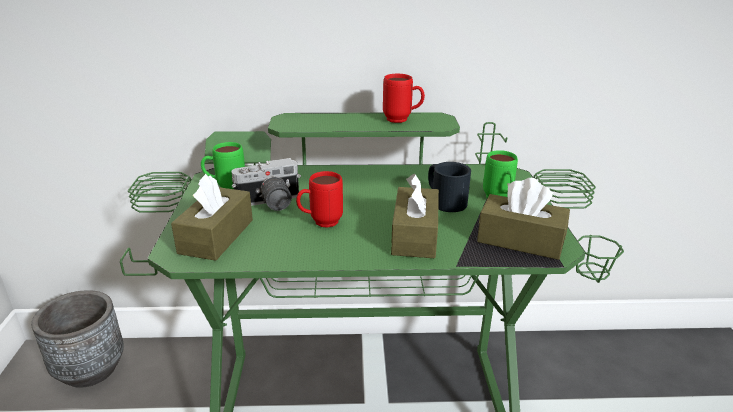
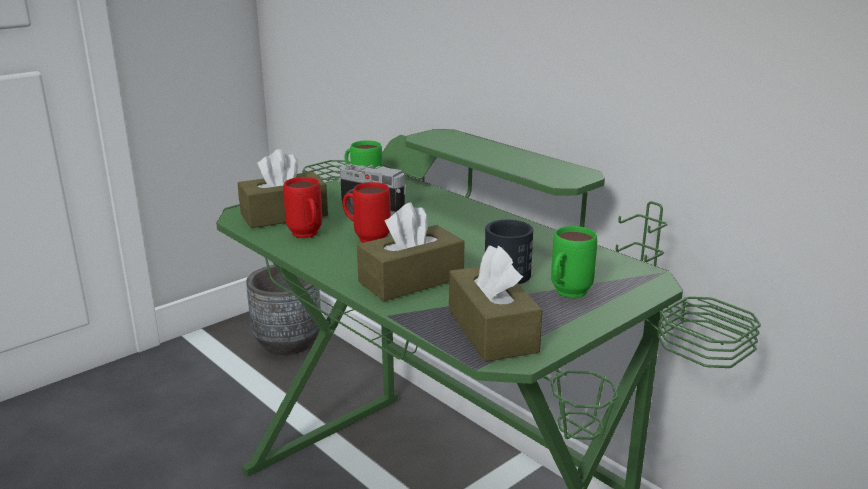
camera: 50 degrees right, 5 degrees down
(402, 120) = (535, 165): red mug -> red mug (307, 236)

